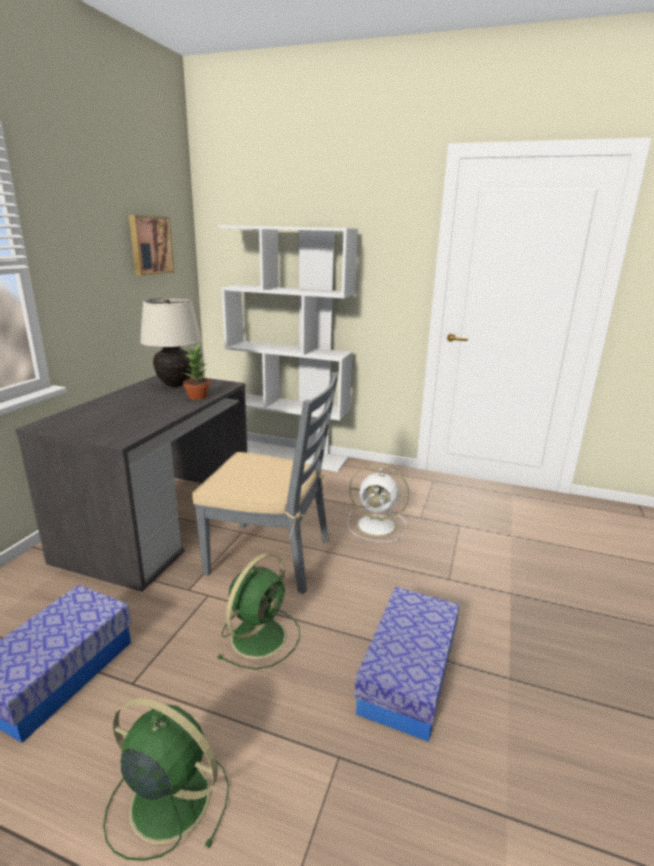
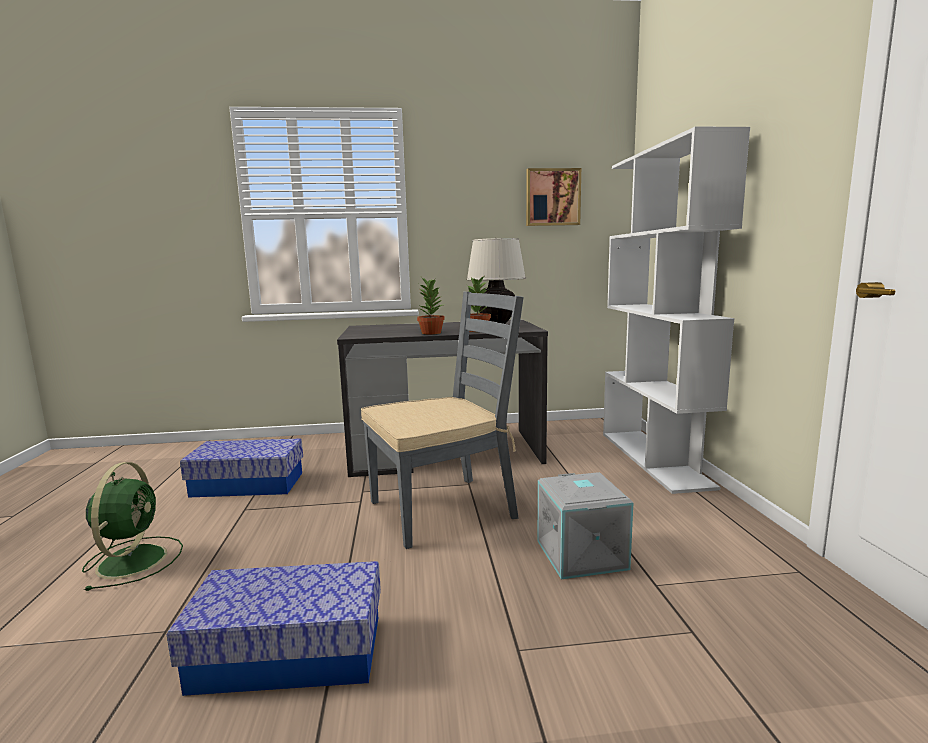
camera: 65 degrees right, 10 degrees down
(173, 411) = (431, 333): none -> potted plant
(260, 635) = (318, 541): green fan -> none
(271, 556) = (443, 509): grey chair -> grey chair turned 105 degrees counterclockwise
(378, 526) = (583, 555): white fan -> grey storage box

